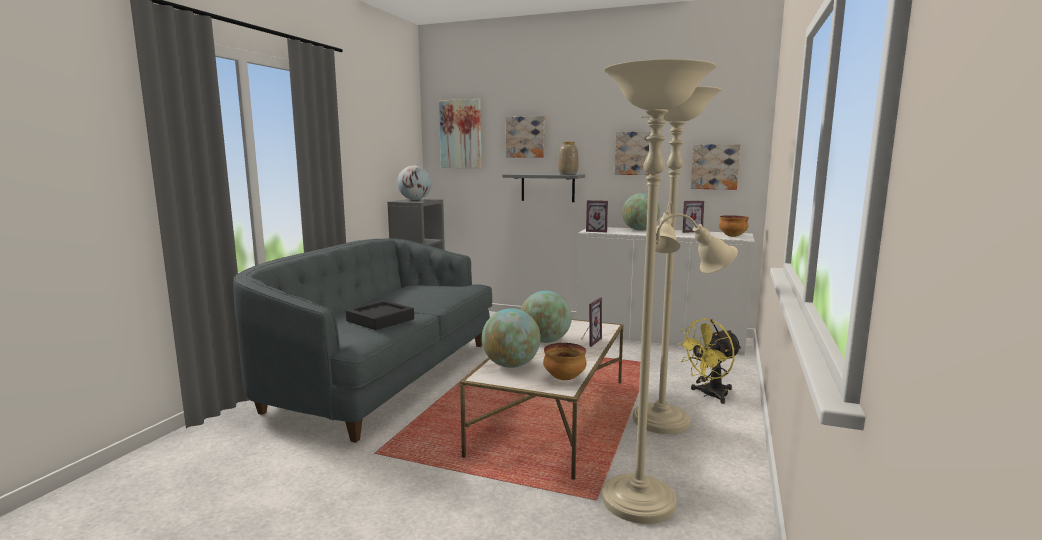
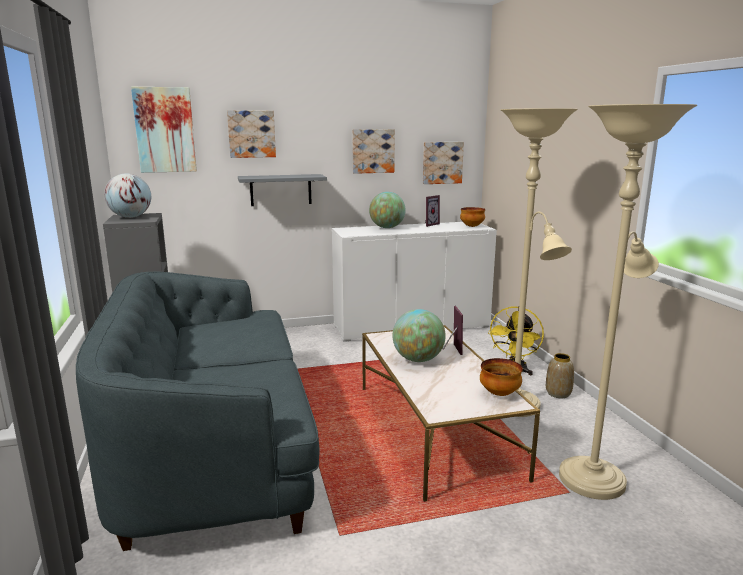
camera: 35 degrees left, 5 degrees up
(380, 320) = (258, 382): black tray -> none
(511, 365) = (437, 394): globe -> none
(568, 174) = (309, 175): vase -> vase (558, 394)
(597, 231) = (355, 233): picture frame -> none

